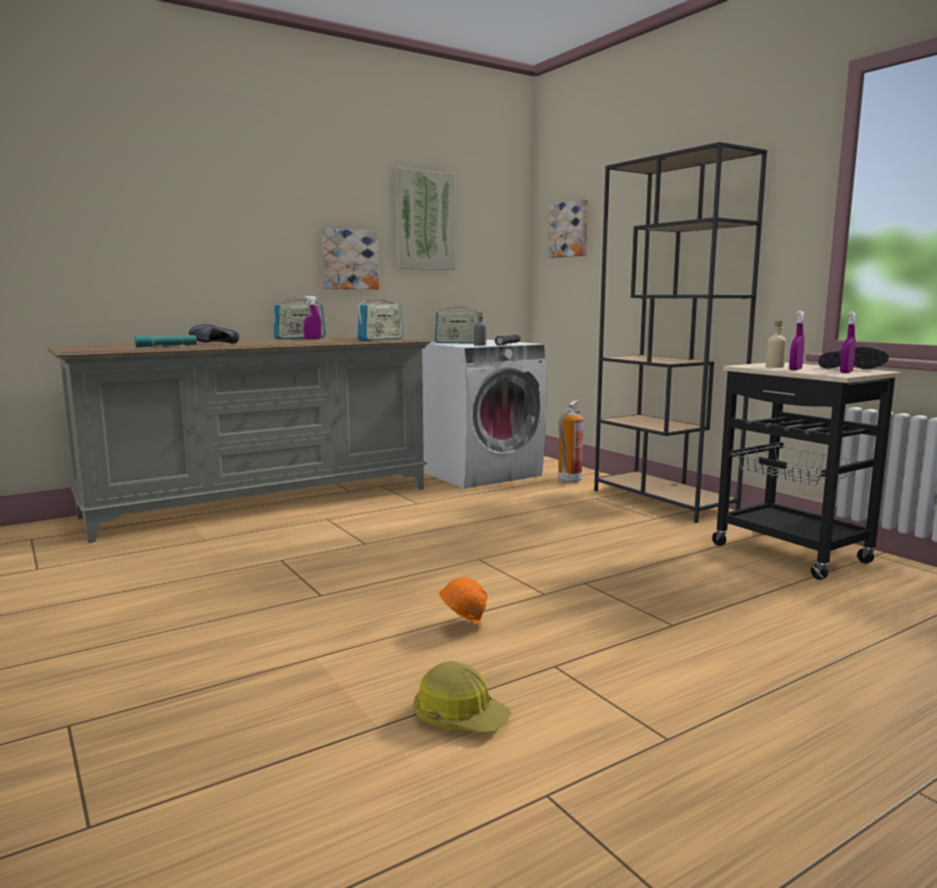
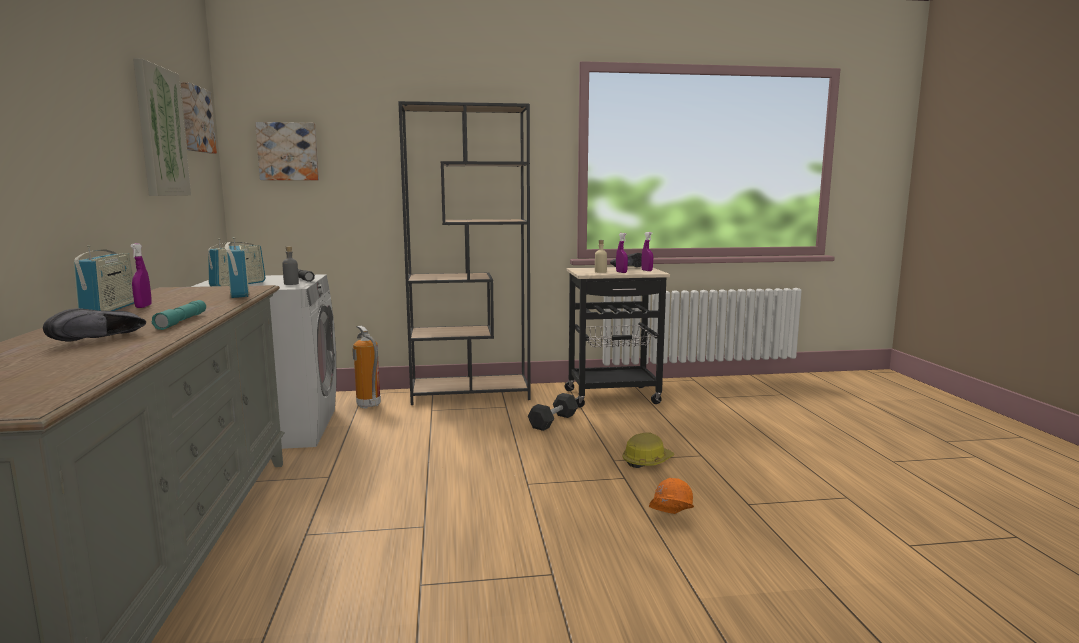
camera: 65 degrees left, 0 degrees up
(166, 346) = (87, 359): turquoise flashlight -> turquoise flashlight (182, 321)
(349, 260) = (113, 185): picture -> picture (195, 119)
(459, 717) = (816, 552): hard hat -> hard hat (647, 461)
(650, 542) = (553, 421): none -> black dumbbell

